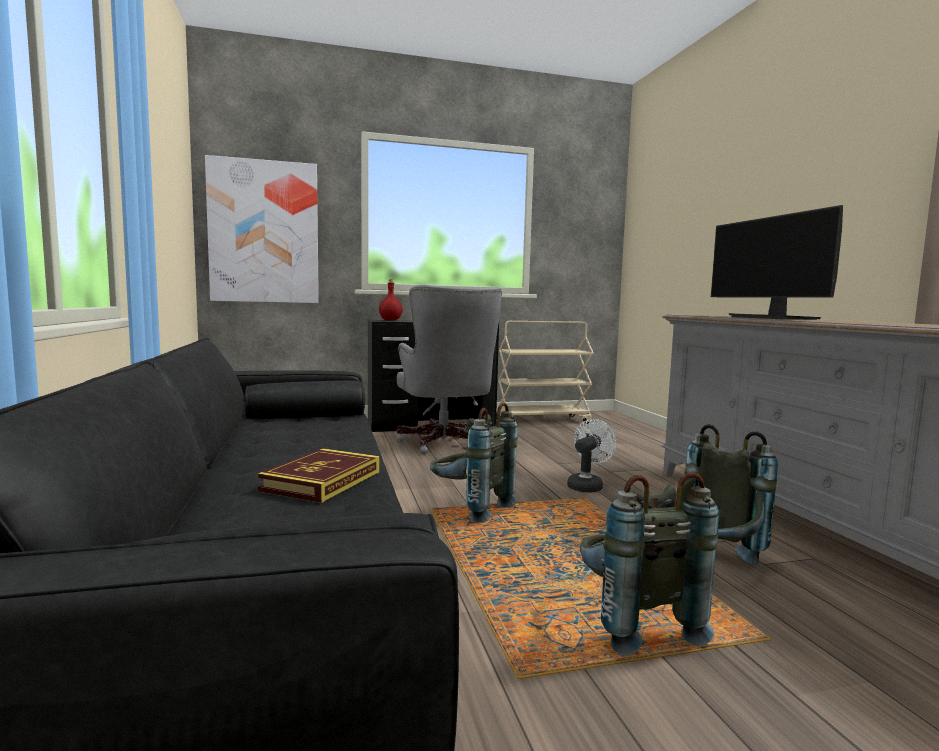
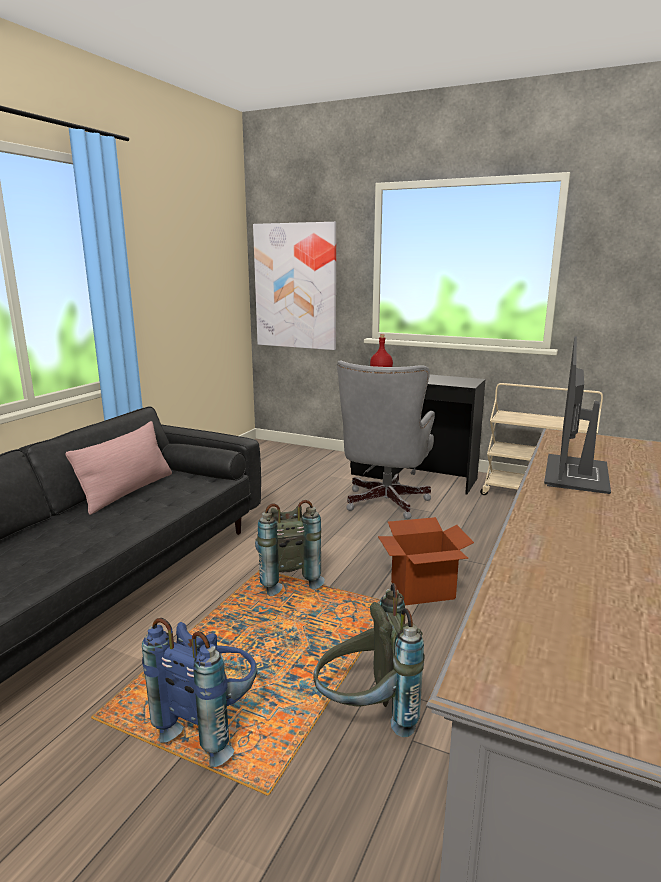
camera: 40 degrees right, 10 degrees up
(255, 438) = (128, 491): none -> pink pillow
(322, 481) = (77, 545): book -> none
(587, 486) = (422, 591): white fan -> cardboard box
(633, 622) = (211, 724): grey backpack -> blue backpack

